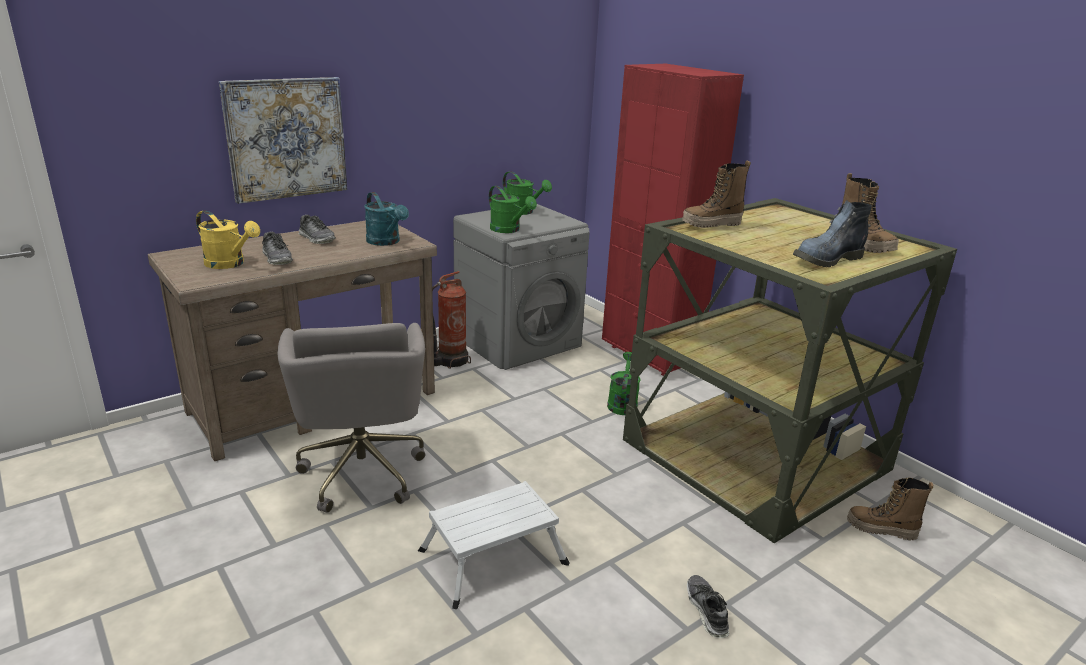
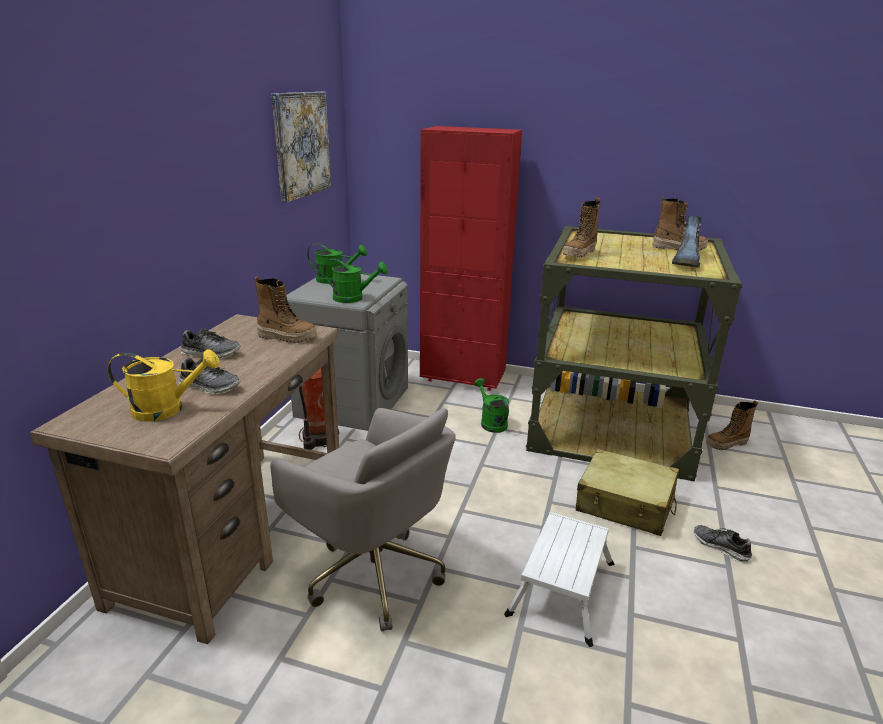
camera: 35 degrees left, 0 degrees up
(286, 138) = (143, 247): picture -> picture (302, 144)
(386, 242) = (287, 337): turquoise watering can -> boot
(657, 526) = (625, 504): none -> beige suitcase

